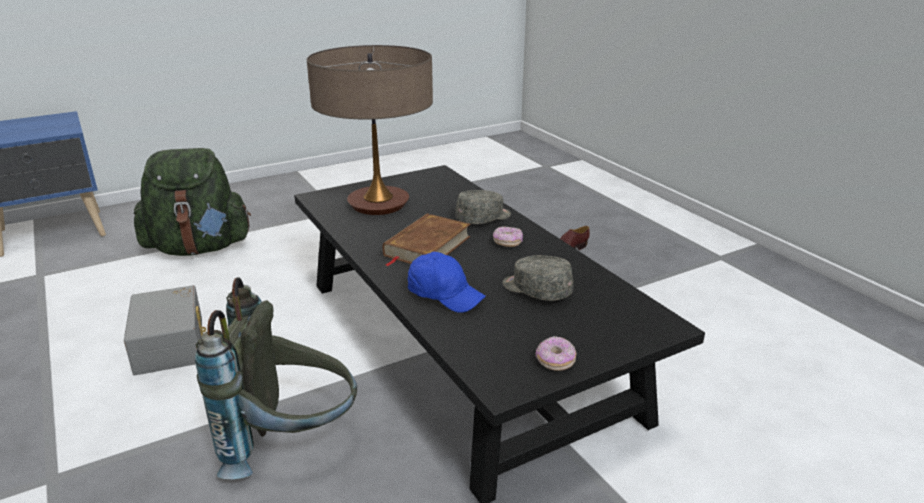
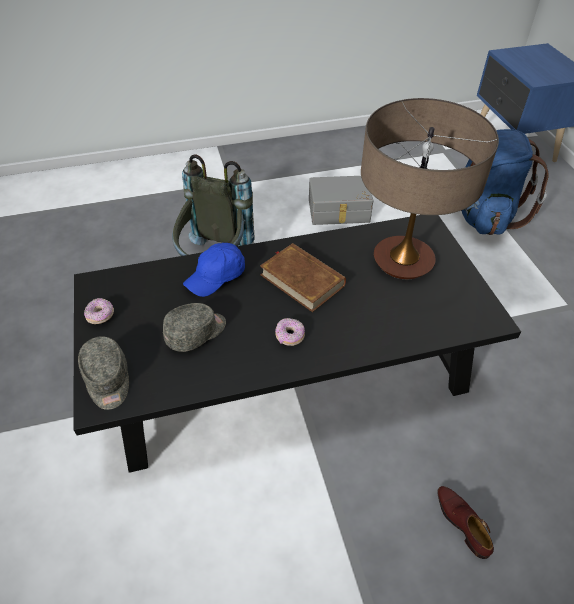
camera: 105 degrees right, 20 degrees up
(199, 248) = (484, 217): green backpack -> blue backpack
(484, 218) = (351, 332): grey cap -> grey cap (108, 380)

